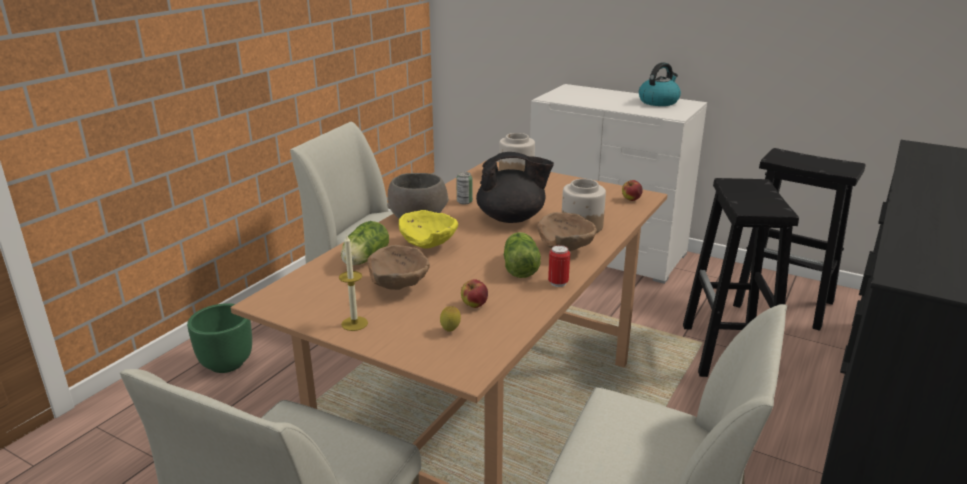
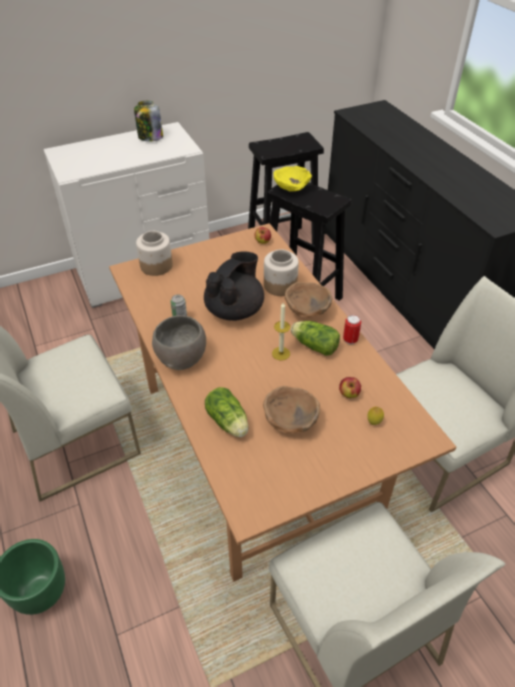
camera: 55 degrees left, 20 degrees up
(354, 323) = (326, 470): candle -> candle (281, 353)
(430, 245) = (238, 373): yellow bowl -> yellow bowl (291, 188)
(658, 101) = (150, 137): kettle -> jar

